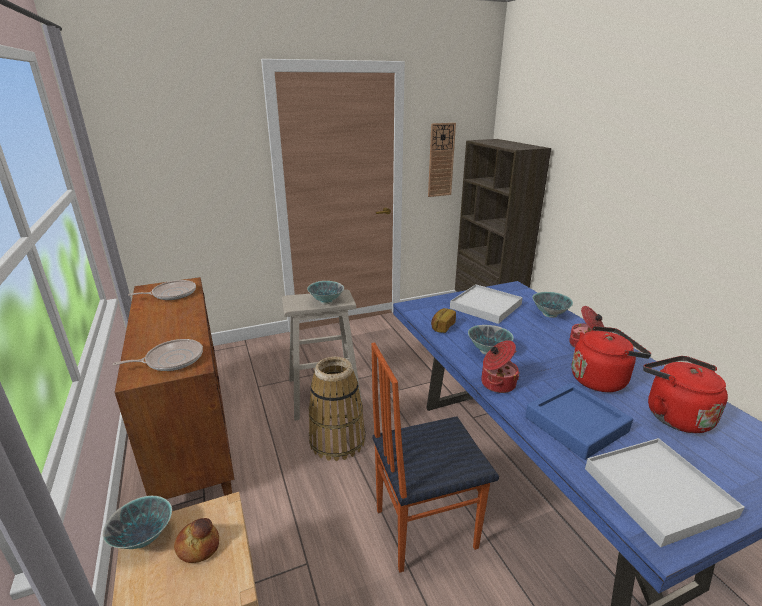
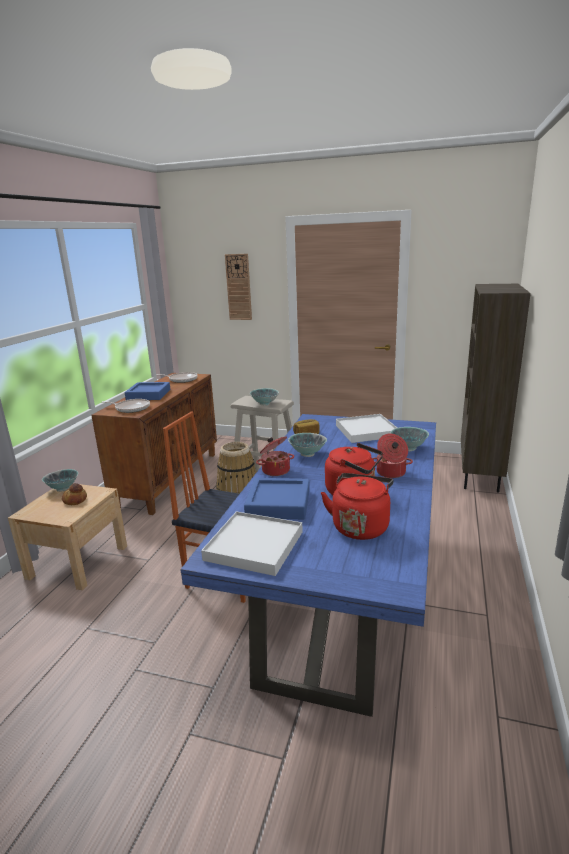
camera: 40 degrees right, 5 degrees down
(161, 329) = (148, 395): none -> blue tray
(441, 160) = (451, 303): wall clock -> wall clock (238, 287)

